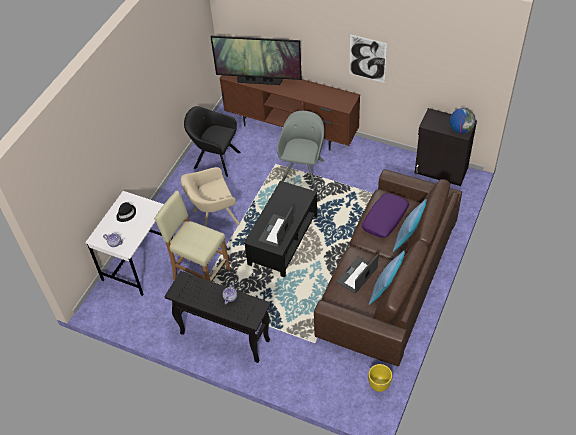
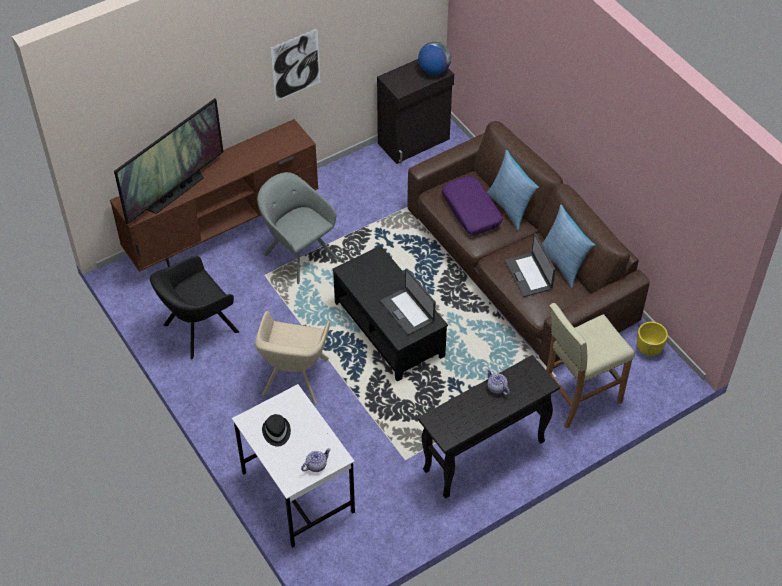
camera: 60 degrees left, 0 degrees up
(200, 274) = (372, 435): beige stool -> beige stool (579, 397)

